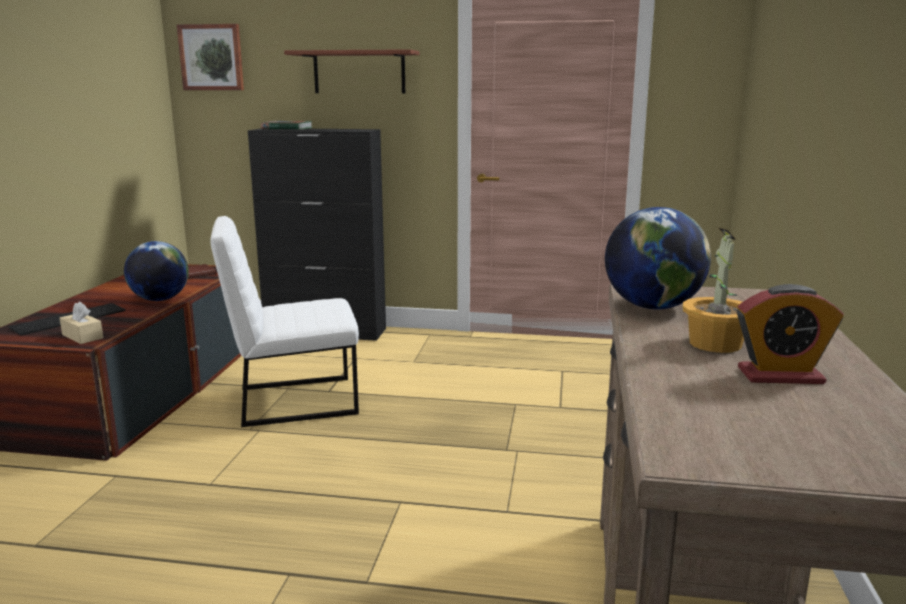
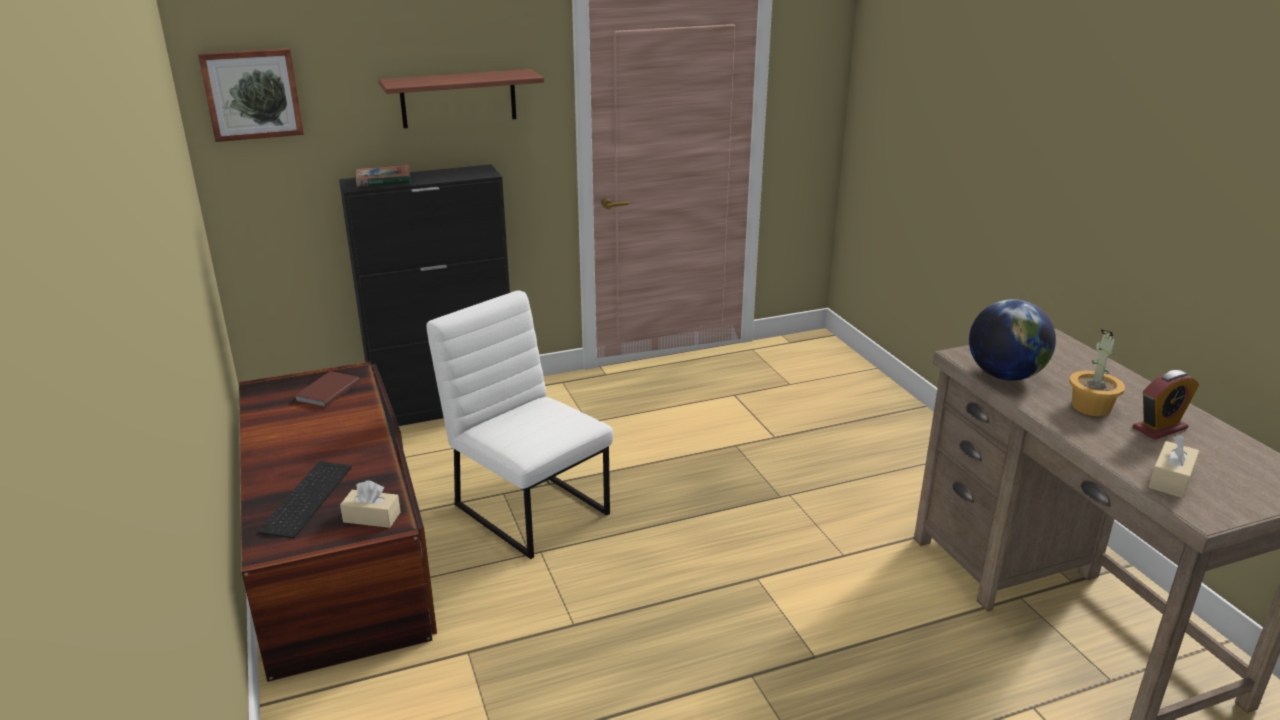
camera: 30 degrees left, 10 degrees up
(160, 299) = (363, 439): globe -> none
(293, 401) = (529, 506): white chair -> white chair turned 90 degrees clockwise
(699, 416) = (1170, 479): none -> beige tissue box

